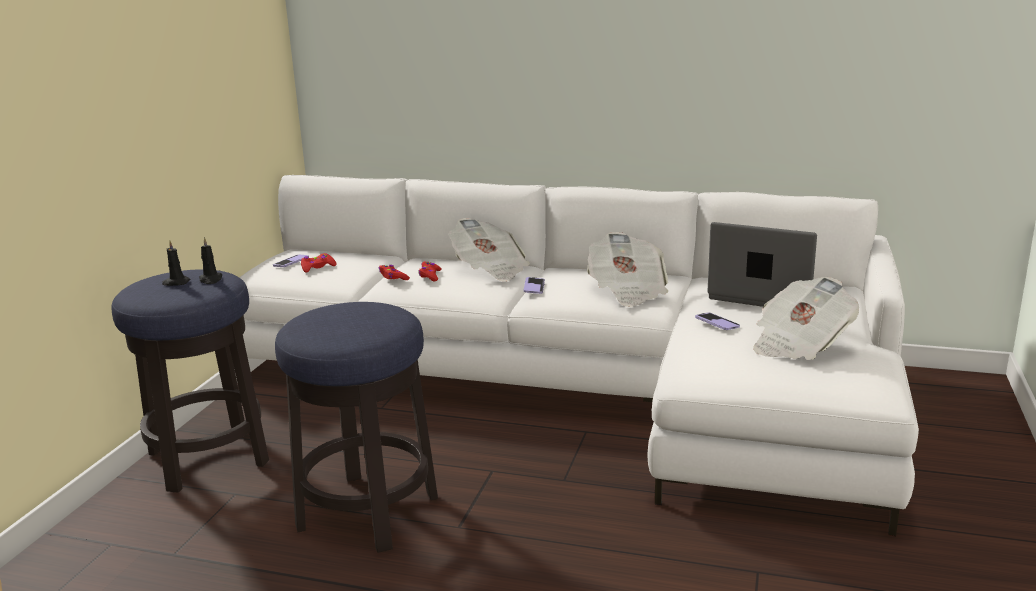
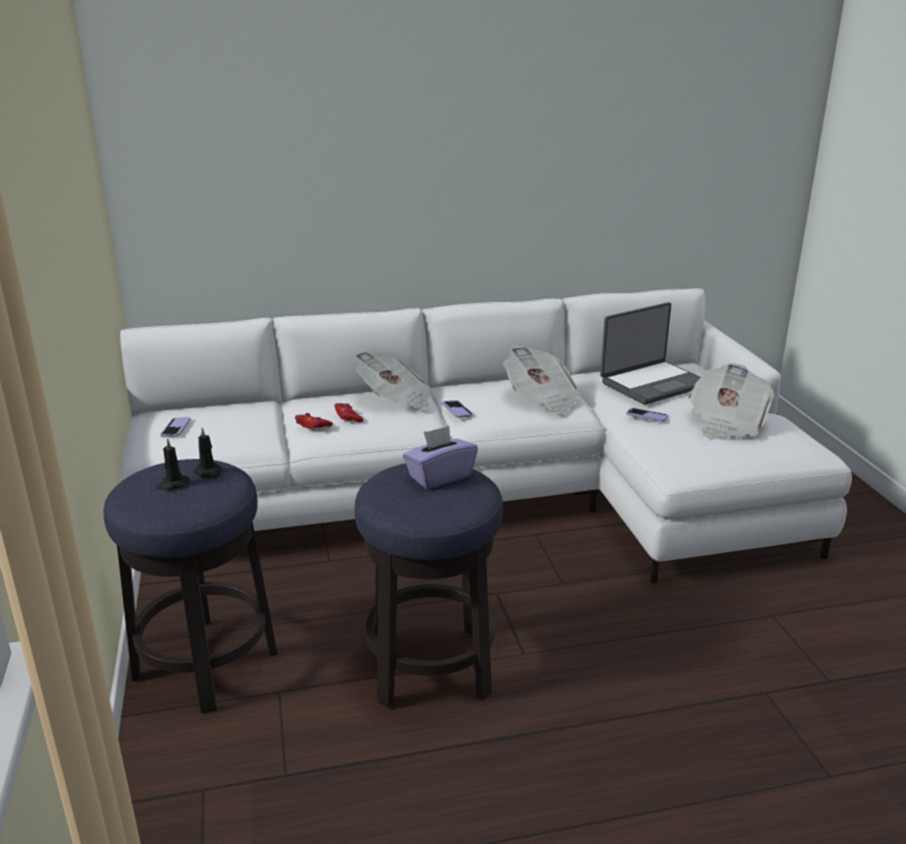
camera: 30 degrees left, 5 degrees up
(317, 267) = (214, 429): red game controller -> none
(370, 315) = (439, 476): none -> purple tissue box
(765, 295) = (652, 383): laptop -> laptop turned 150 degrees clockwise

